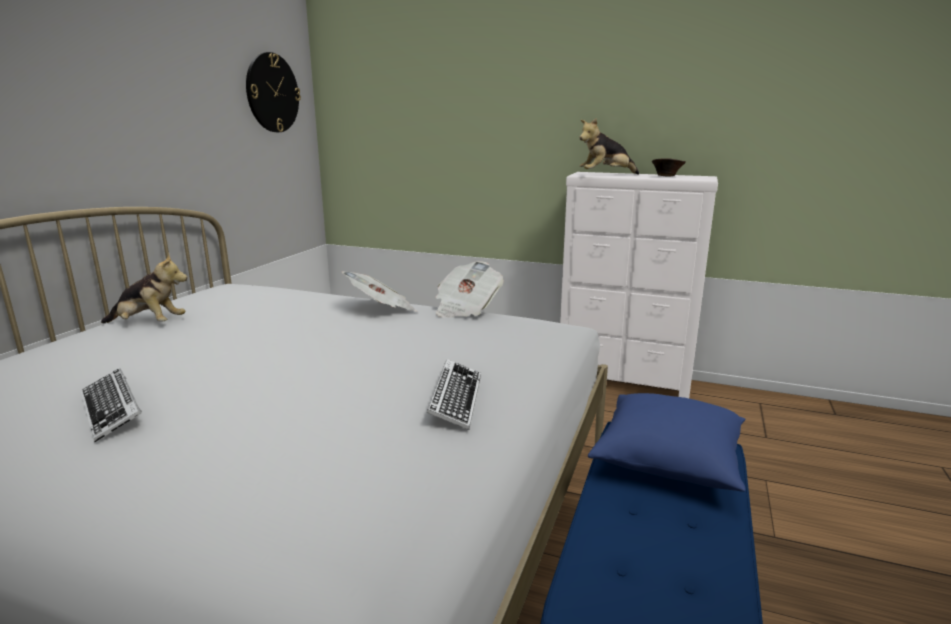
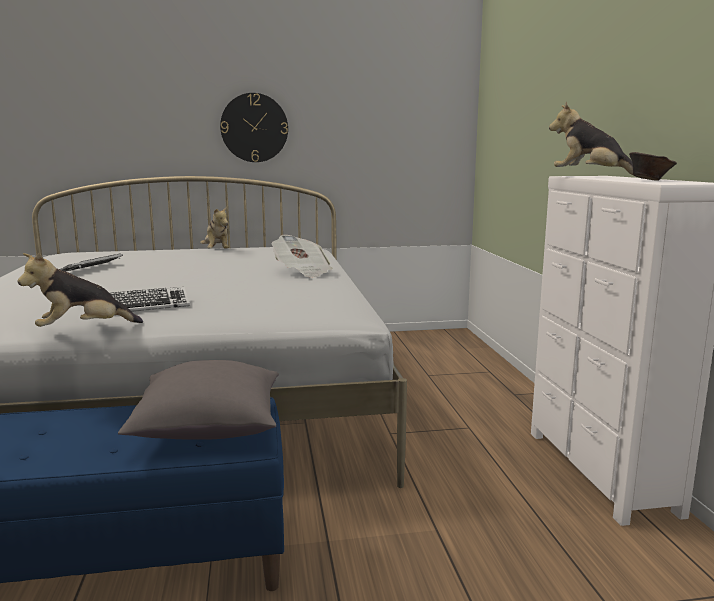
camera: 60 degrees right, 5 degrees down
(272, 93) = (419, 102): wall clock -> wall clock (254, 128)
(466, 308) = (339, 285): newspaper -> none
(512, 448) = (83, 329): none -> plush toy
(669, 463) = (208, 428): blue pillow -> grey pillow

